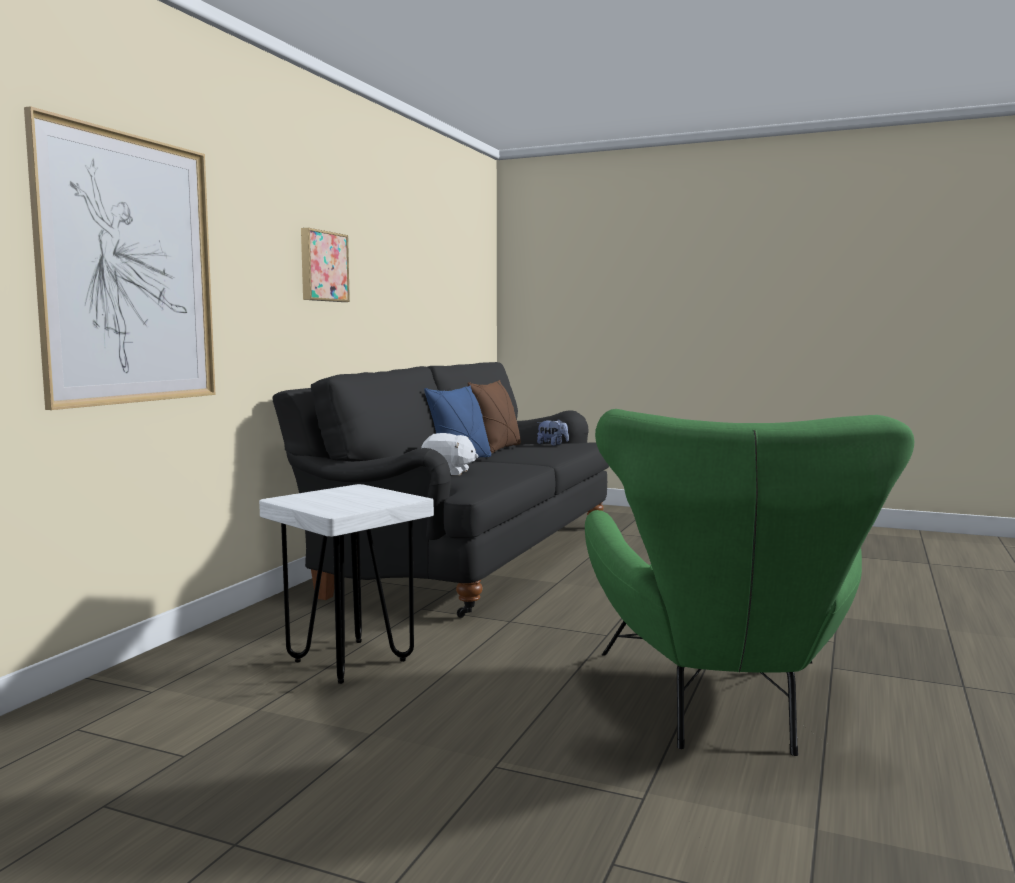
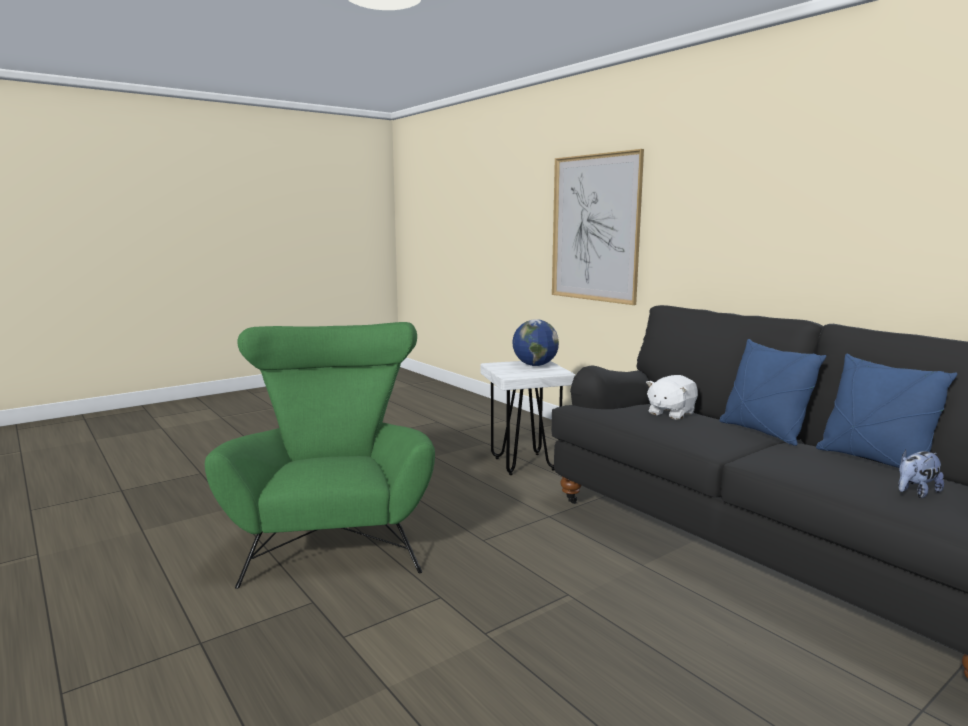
camera: 120 degrees right, 5 degrees up
(318, 498) = (535, 365): none -> globe
(322, 266) = (763, 211): picture -> none
(497, 449) = (874, 460): brown pillow -> blue pillow
(725, 706) = (334, 534): green armchair -> green armchair turned 45 degrees clockwise

